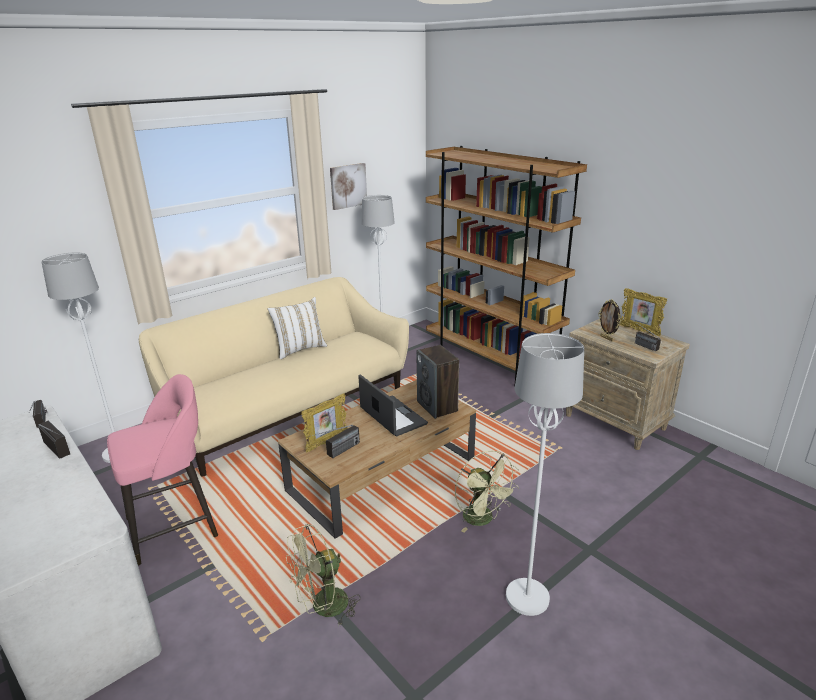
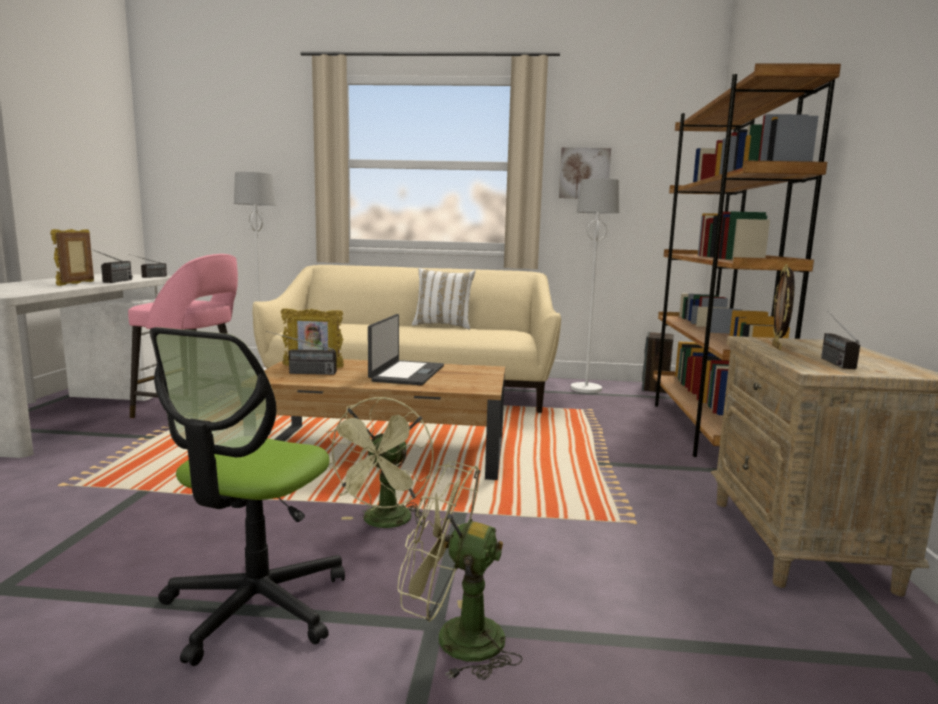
camera: 45 degrees right, 15 degrees down
(323, 608) = (129, 494): green fan -> green fan (454, 639)
(437, 406) = (466, 381): speaker -> speaker (655, 388)
(527, 598) = (255, 606): white floor lamp -> office chair
(639, 330) = (873, 355): picture frame -> picture frame (77, 284)

